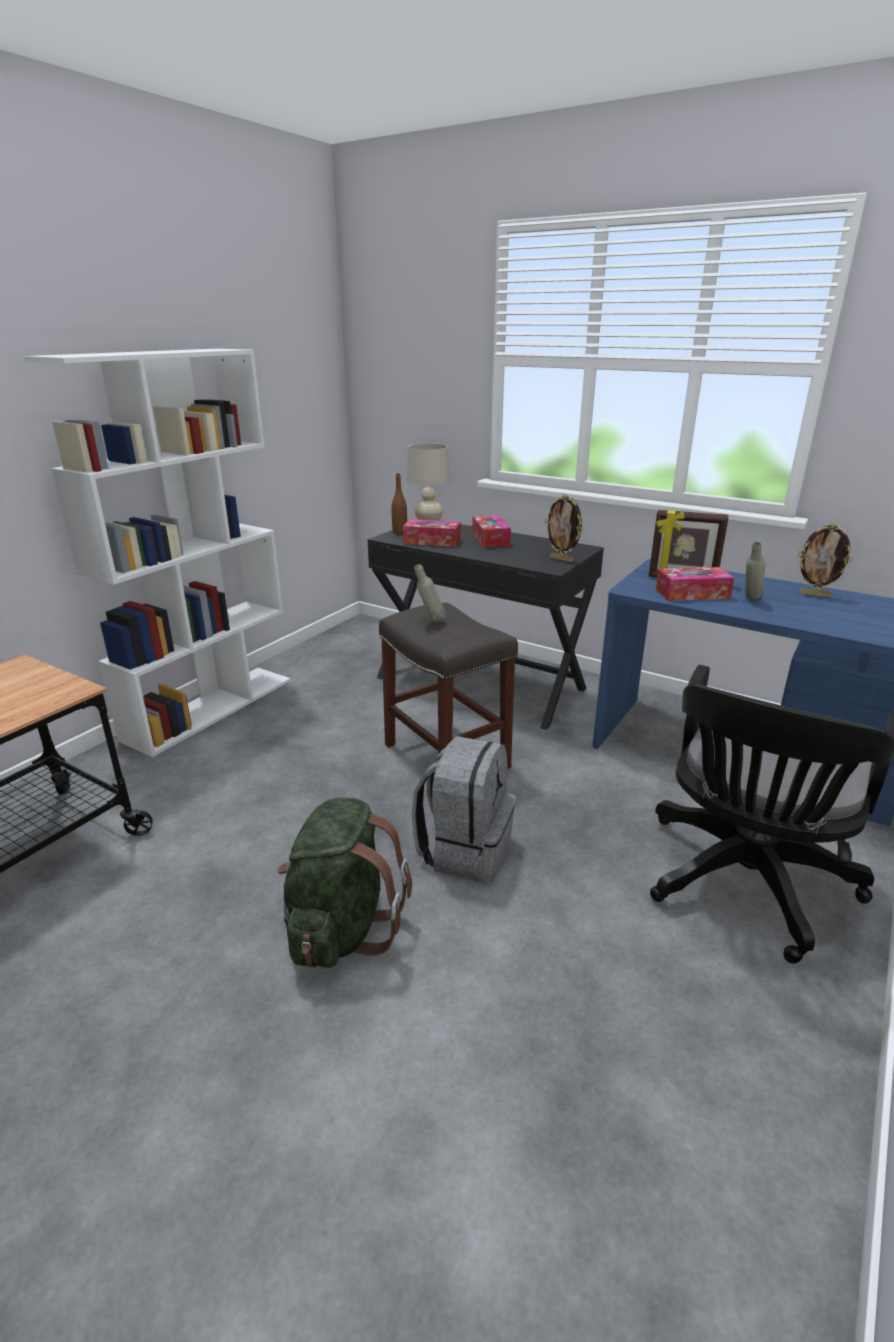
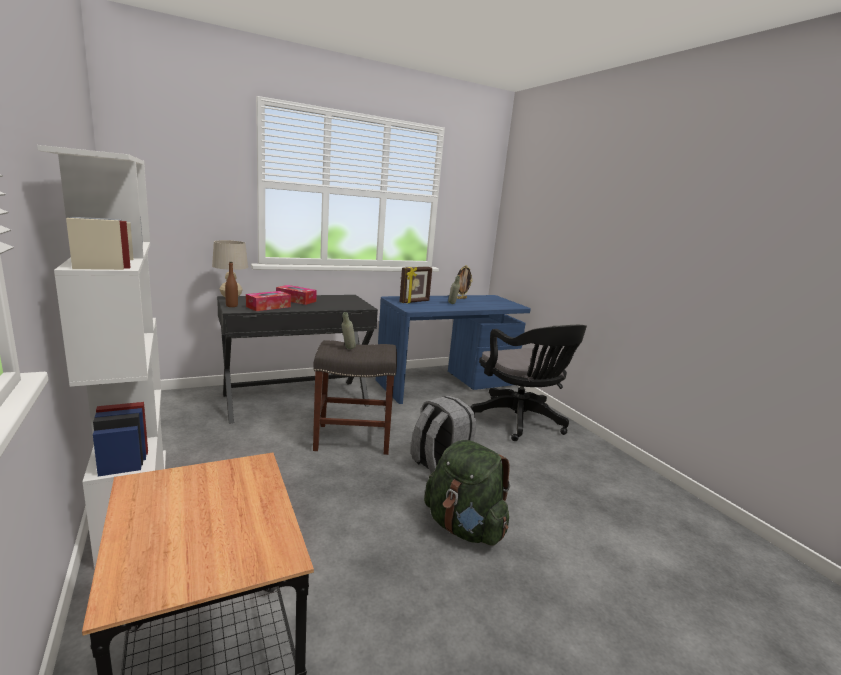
camera: 60 degrees left, 10 degrees down
(561, 559) = (357, 303): picture frame -> none
(692, 593) = (432, 306): tissue box -> none

